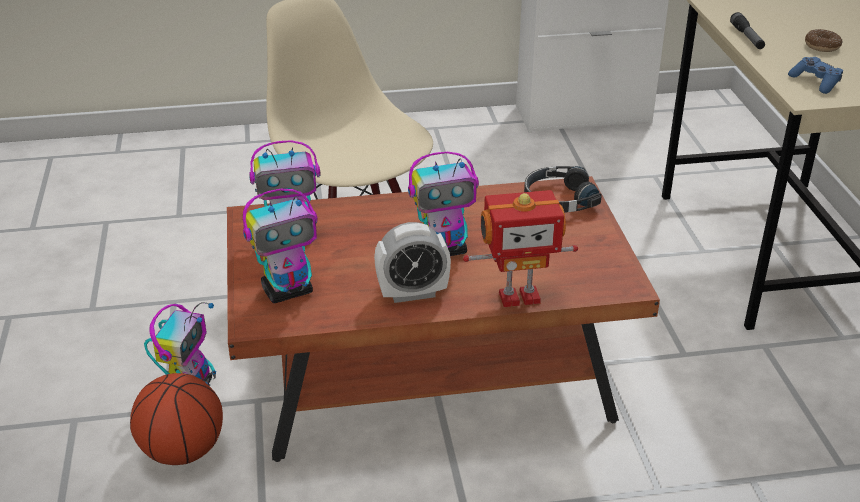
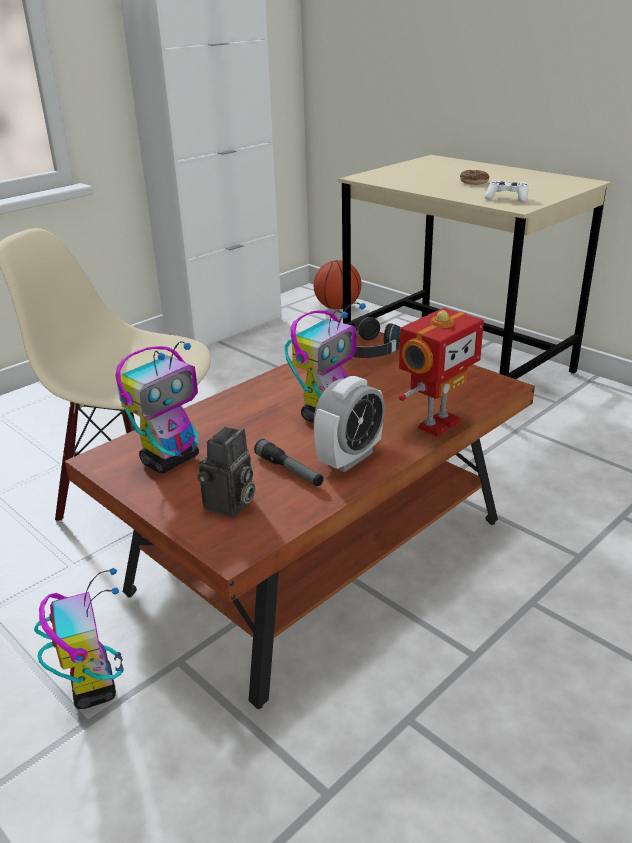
camera: 35 degrees left, 5 degrees down
(182, 451) = (147, 757): basketball -> basketball (337, 307)
(288, 291) = (230, 505): toy robot -> camera
(747, 37) = (420, 188): flashlight -> flashlight (289, 470)
(815, 82) = (507, 198): blue game controller -> white game controller

